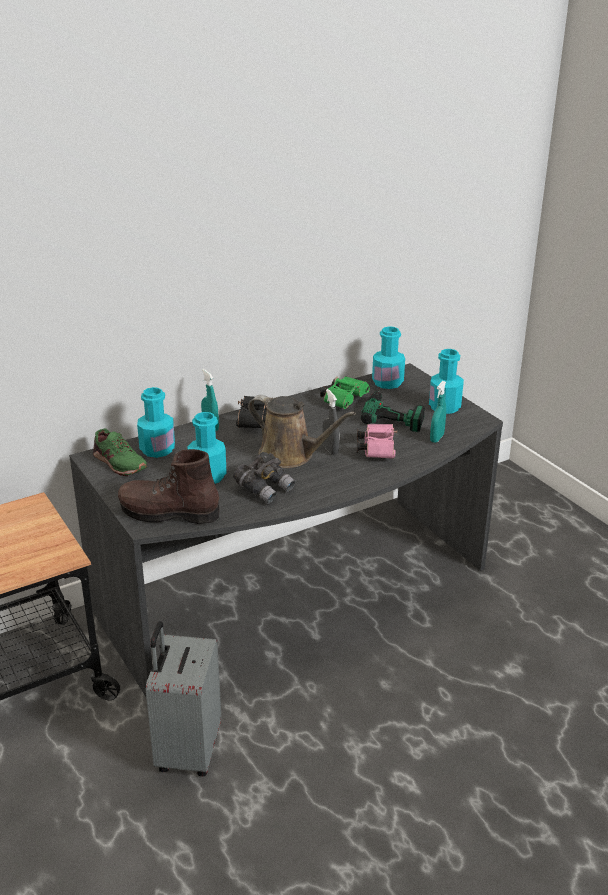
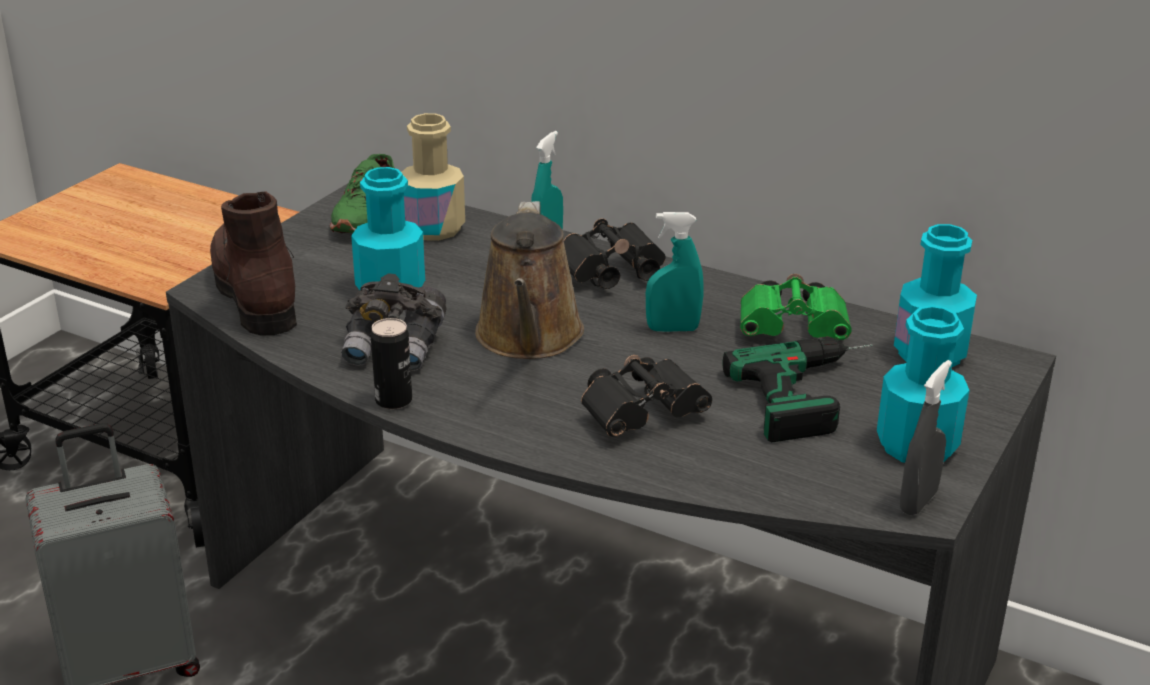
camera: 60 degrees right, 0 degrees up
(157, 449) = (433, 228): turquoise bottle -> beige bottle
(311, 501) = (393, 400): none -> can
(330, 450) = (590, 368): grey spray bottle -> grey spray bottle (918, 502)
(377, 449) = (645, 414): pink binoculars -> black binoculars
(437, 438) = (768, 471): turquoise spray bottle -> turquoise spray bottle (672, 329)

